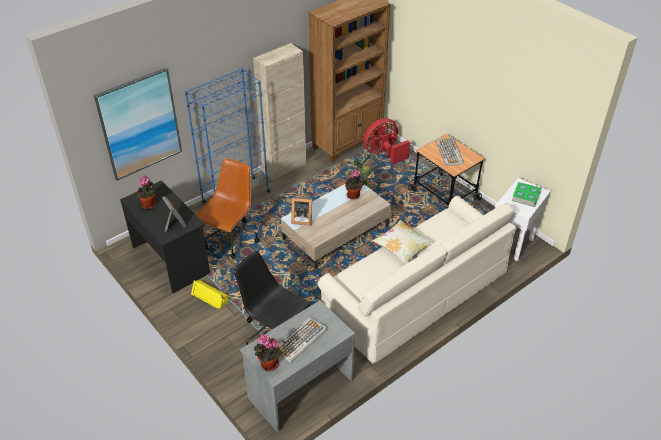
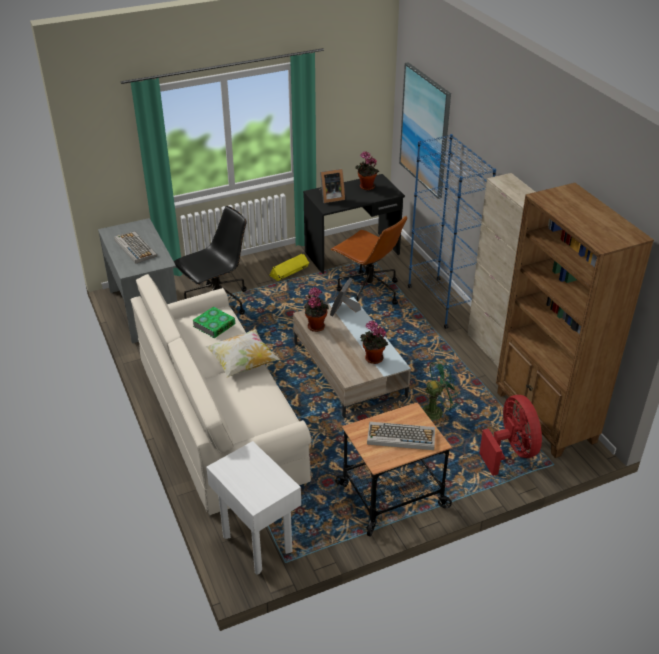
camera: 105 degrees right, 5 degrees down
(268, 365) = (121, 229): potted plant -> potted plant (315, 326)
(525, 196) = (253, 480): book -> book (214, 325)

